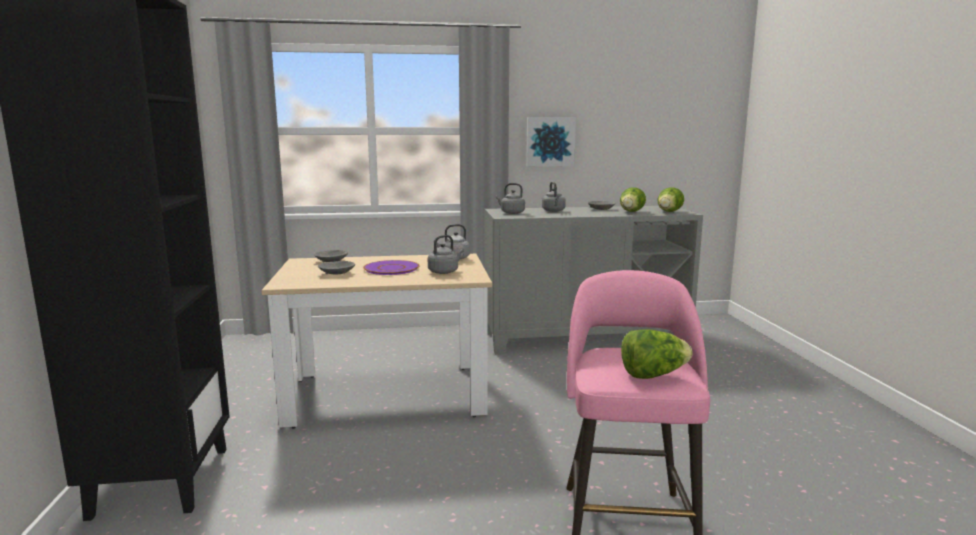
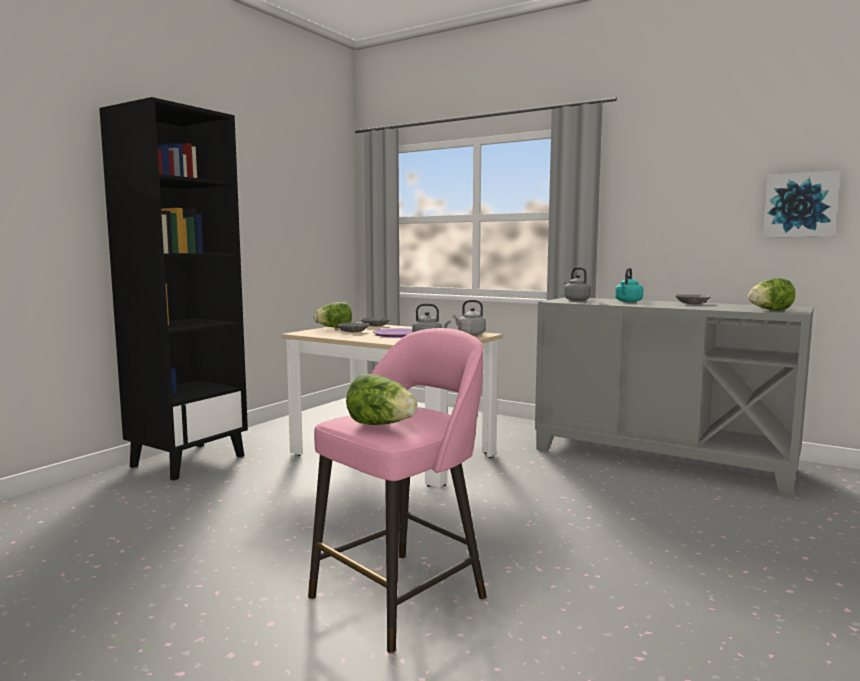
camera: 40 degrees right, 5 degrees down
(550, 141) = (655, 225): picture -> picture (800, 205)
(553, 211) = (628, 301): grey kettle -> turquoise kettle
(631, 212) = (717, 307): lettuce -> lettuce (334, 328)

